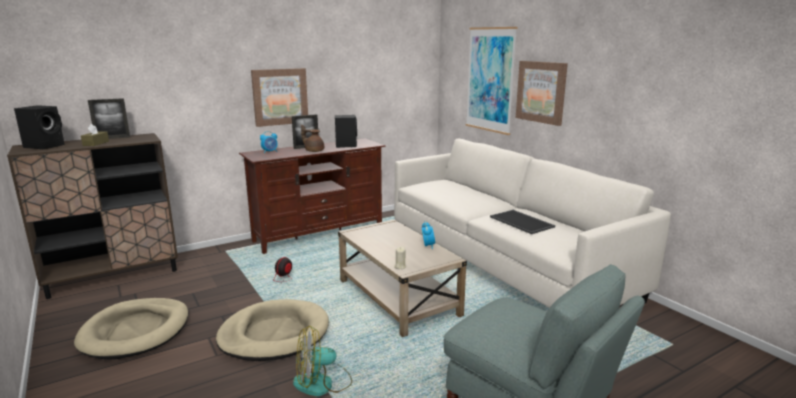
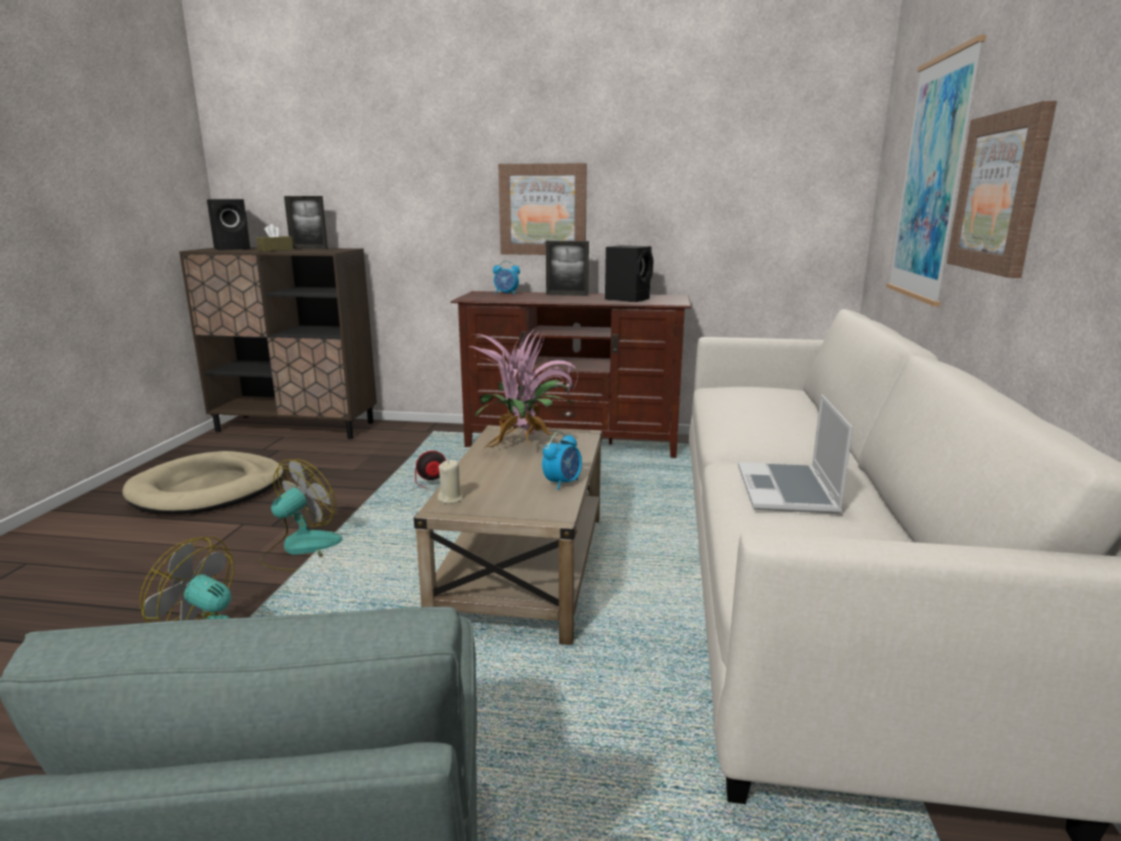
camera: 40 degrees right, 0 degrees up
(274, 334) = (301, 549): beige dog bed -> fan
(314, 151) = (563, 299): brown teapot -> none
(377, 235) = (525, 444): none -> potted plant
(522, 222) = (788, 491): tray -> laptop

